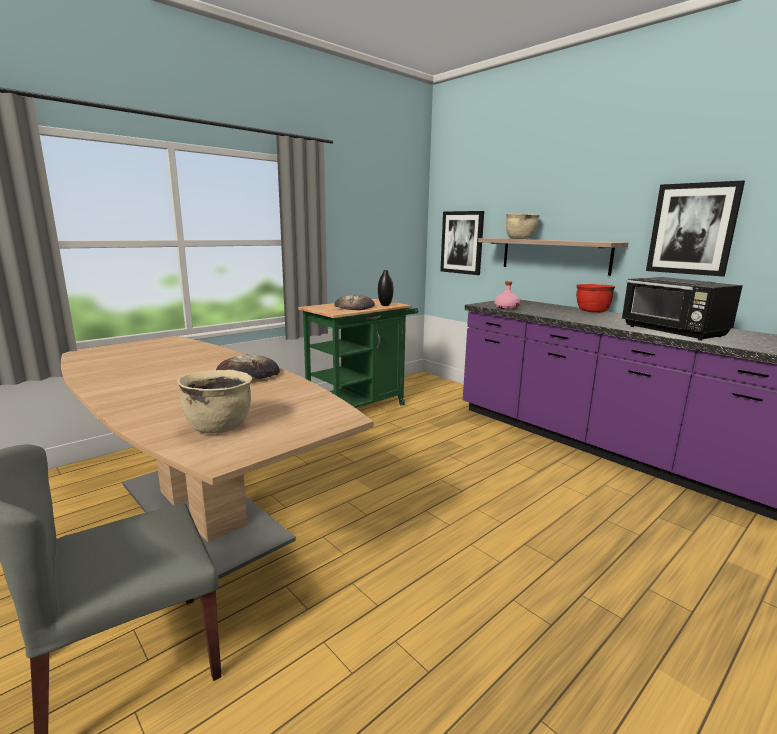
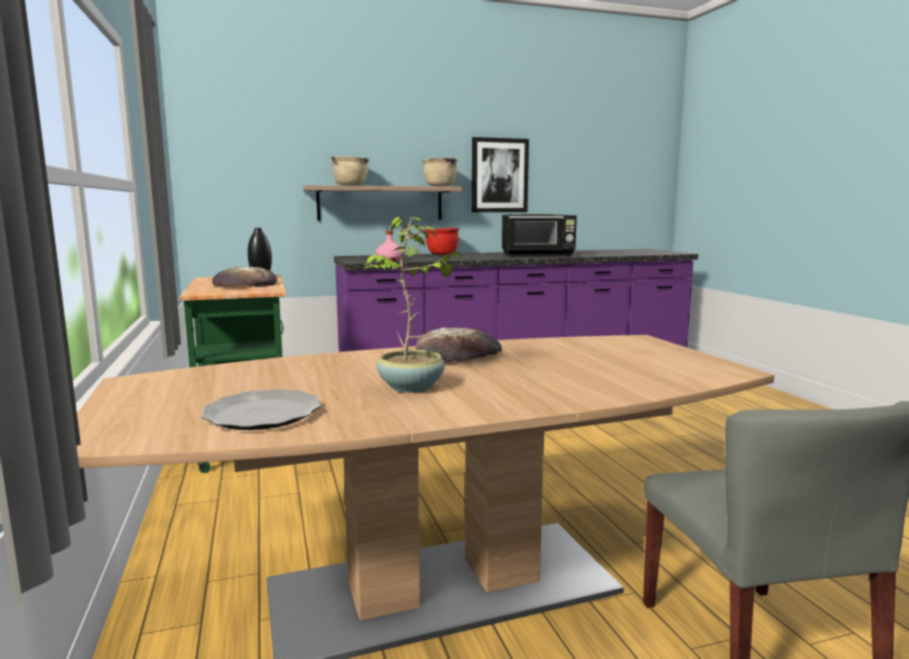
camera: 65 degrees left, 5 degrees down
(110, 362) = (262, 414): none -> plate
(158, 376) = (412, 387): none -> potted plant
(219, 426) = (648, 369): beige cooking pot -> beige cooking pot (439, 186)
(462, 242) = (245, 193): picture -> none

